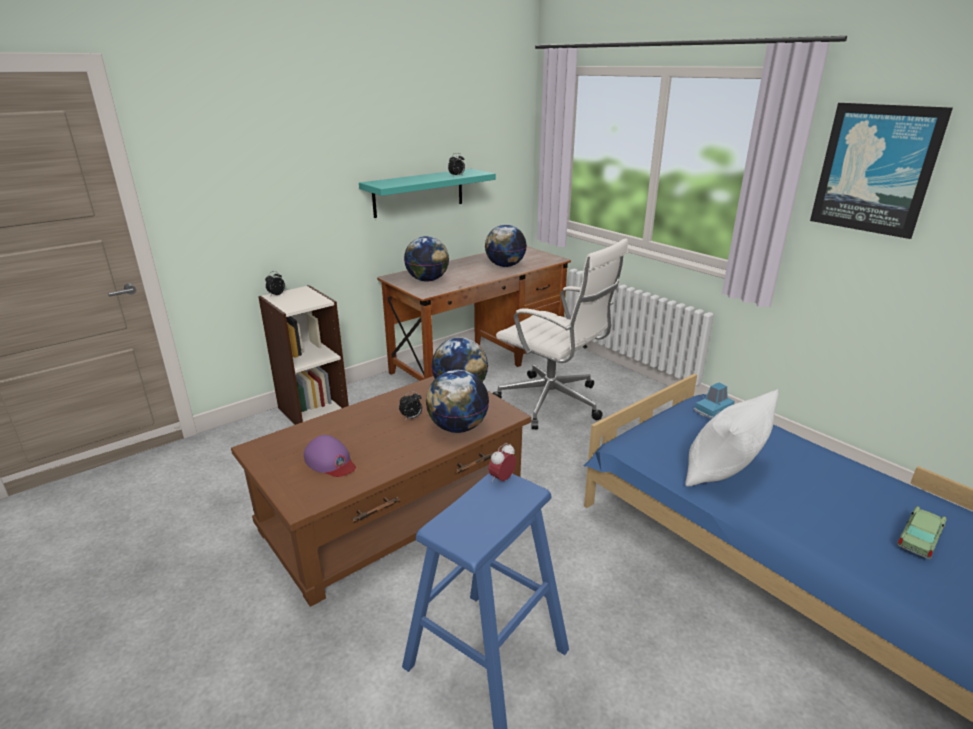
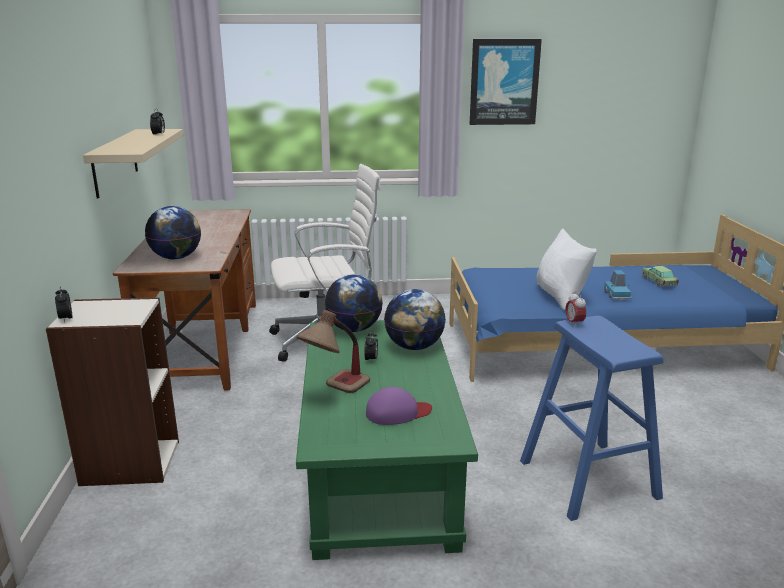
camera: 55 degrees left, 5 degrees down
(342, 423) = (335, 392): none -> table lamp
(395, 511) = (380, 465): brown coffee table -> green coffee table
(418, 192) = (115, 162): turquoise shelf -> beige shelf
(505, 266) = (211, 227): globe -> none
(713, 411) = (492, 273): blue toy car -> blue toy car (616, 295)

